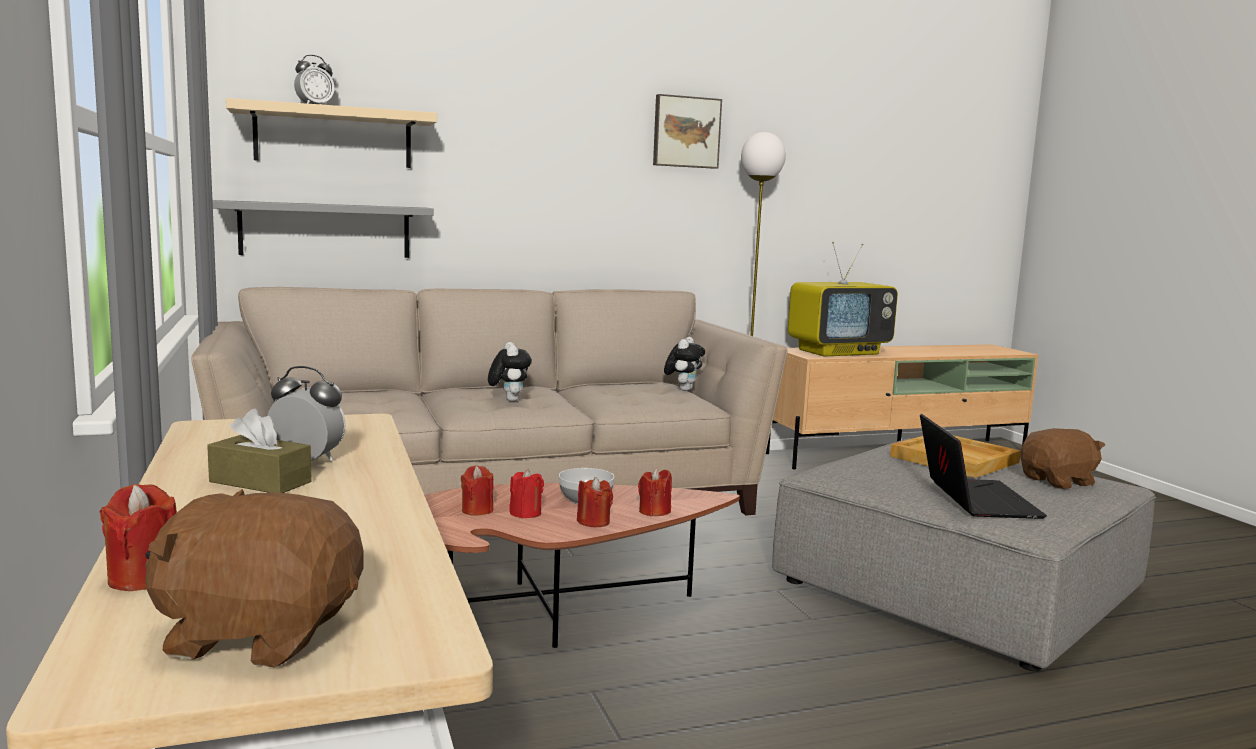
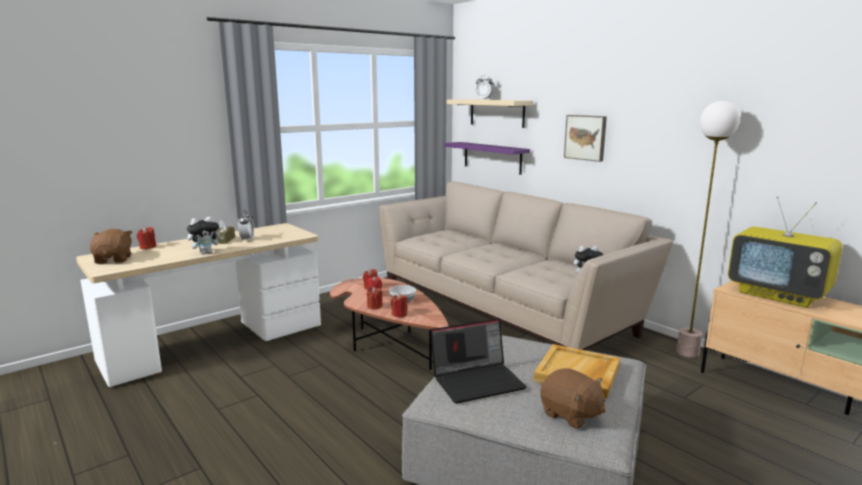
camera: 70 degrees right, 5 degrees up
(325, 230) = (492, 157): grey shelf -> purple shelf
(508, 400) = (491, 255): plush toy -> plush toy (206, 253)
(686, 132) = (678, 101): picture -> picture (586, 137)

